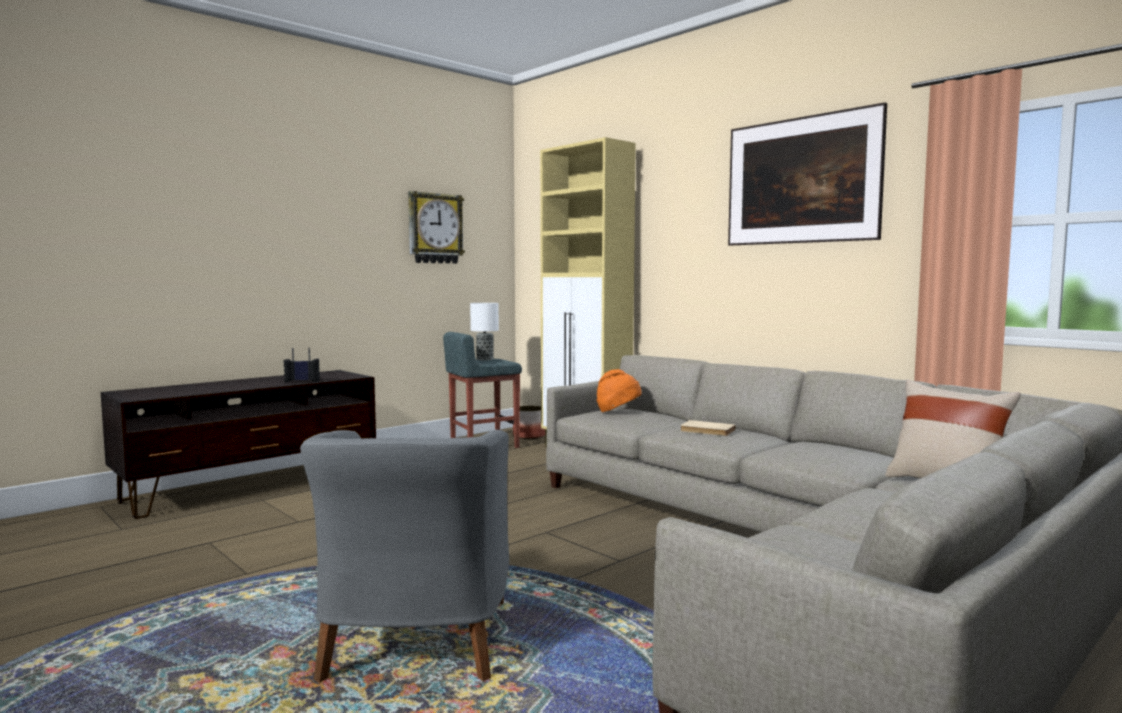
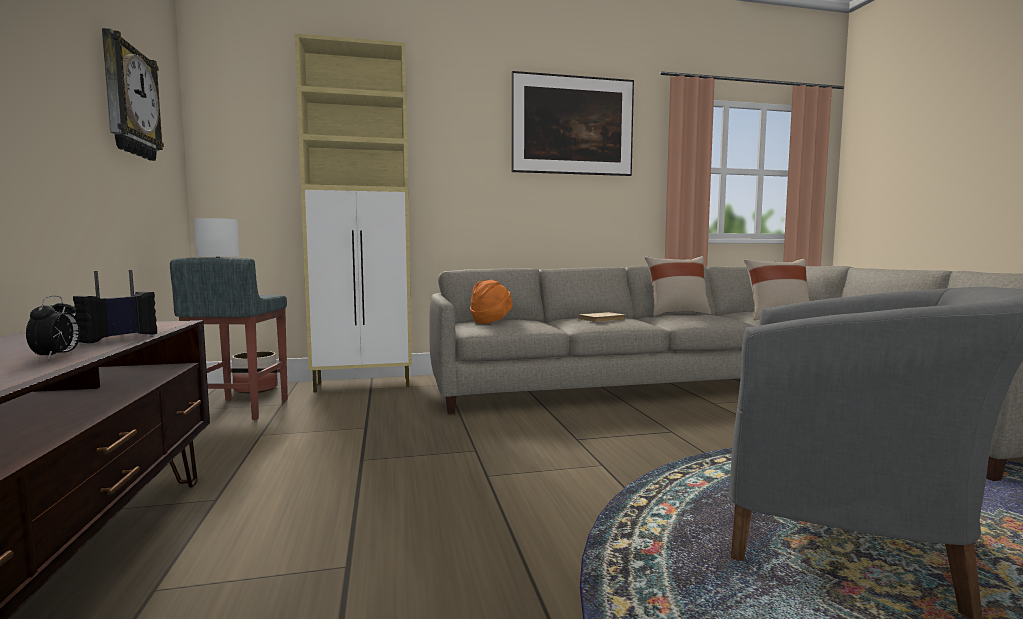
camera: 60 degrees left, 0 degrees up
(251, 386) = (57, 356): none -> alarm clock
(834, 445) = (677, 314): none -> beige pillow

